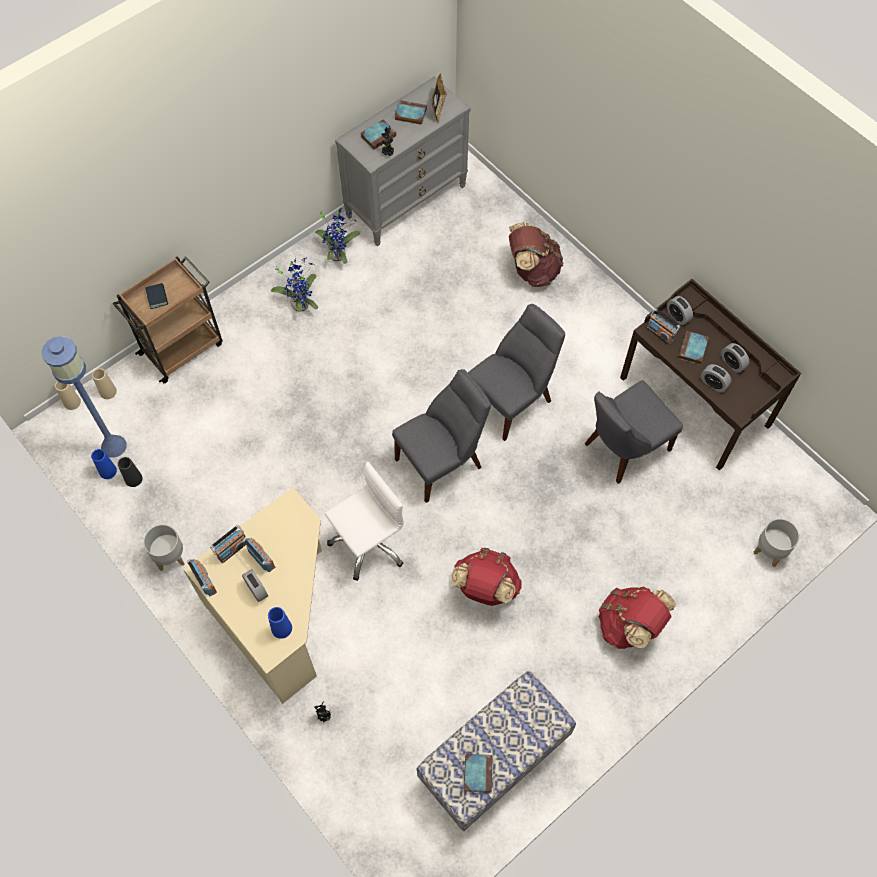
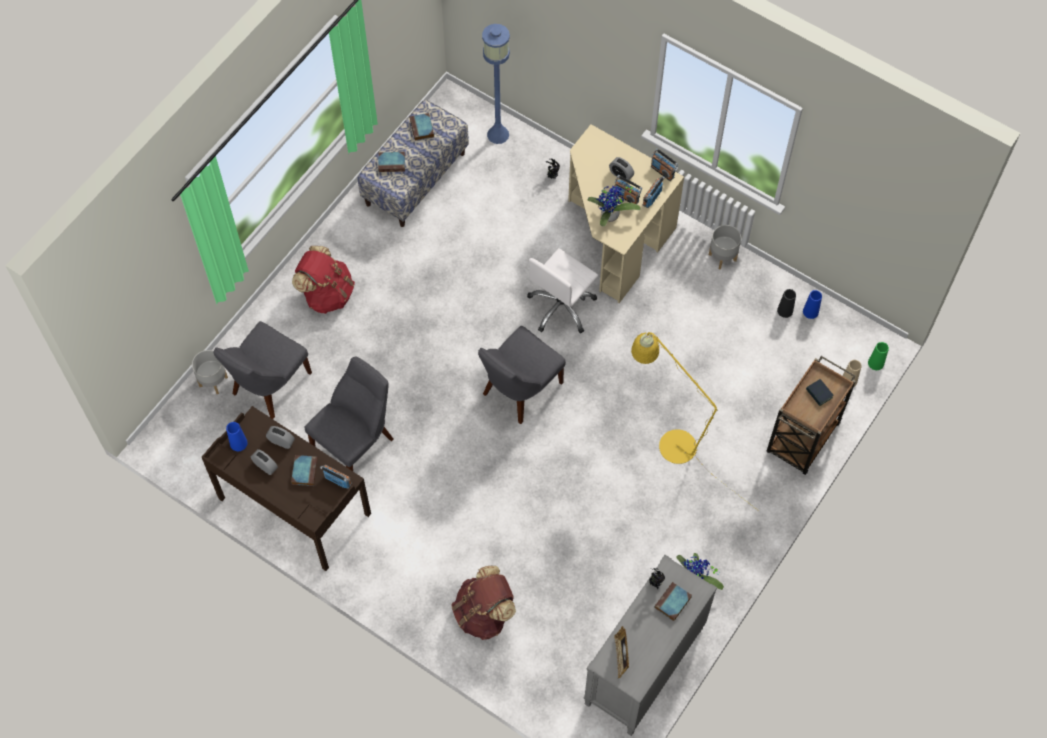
camera: 165 degrees right, 0 degrees up
(72, 402) = (876, 363): beige vase -> green vase
(113, 446) = (817, 333): blue floor lamp -> blue floor lamp (498, 134)
(281, 628) = (591, 154): blue vase -> blue vase (238, 443)
(301, 303) = (709, 515): potted plant -> potted plant (610, 217)
(309, 377) = (669, 440): none -> yellow floor lamp
(409, 114) = (649, 641): book -> book (392, 163)
(485, 588) = (453, 294): red backpack -> none
(512, 400) = (470, 464): grey chair -> grey chair (269, 385)
(677, 316) = (323, 503): alarm clock -> none

